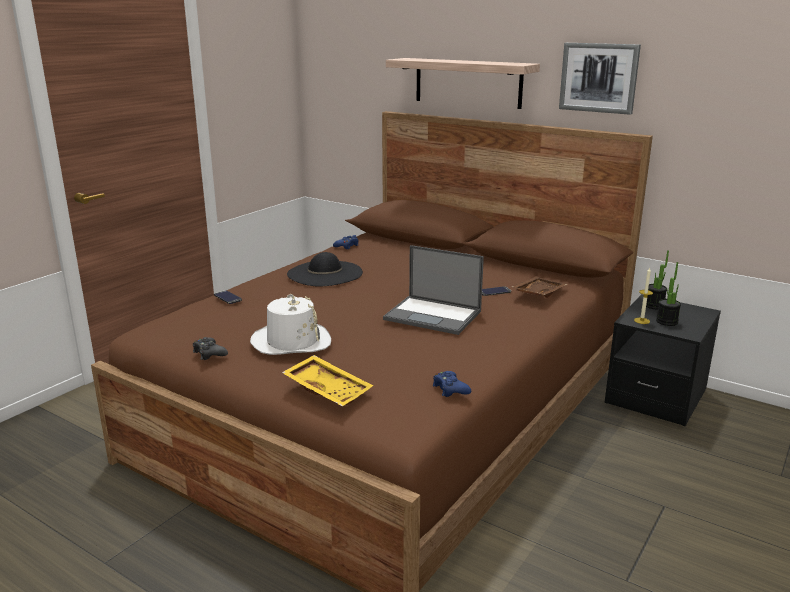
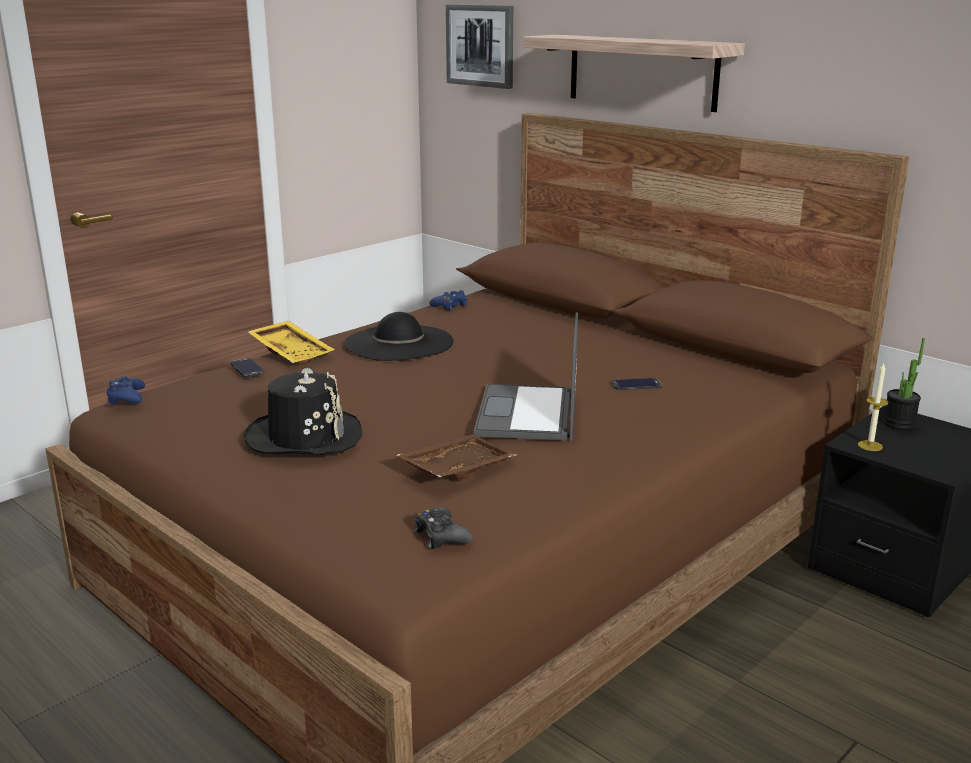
camera: 10 degrees right, 0 degrees up
(209, 353) = (184, 445): black game controller -> black game controller (441, 536)
(291, 341) = (304, 437): white hat -> black hat
(329, 389) = (323, 511): yellow tray -> yellow tray (293, 352)
(434, 315) = (527, 414): laptop -> laptop turned 60 degrees clockwise
(450, 389) = (502, 526): blue game controller -> blue game controller (126, 398)
(537, 293) = (701, 392): brown tray -> brown tray (456, 469)
(598, 77) = (831, 65): picture -> picture (480, 45)
(666, 321) = (910, 450): potted plant -> none

